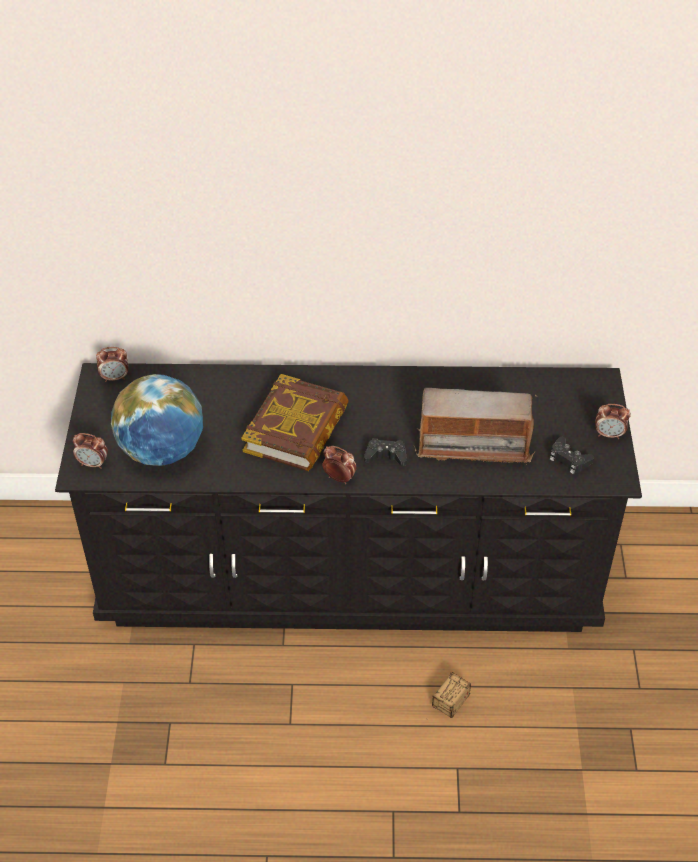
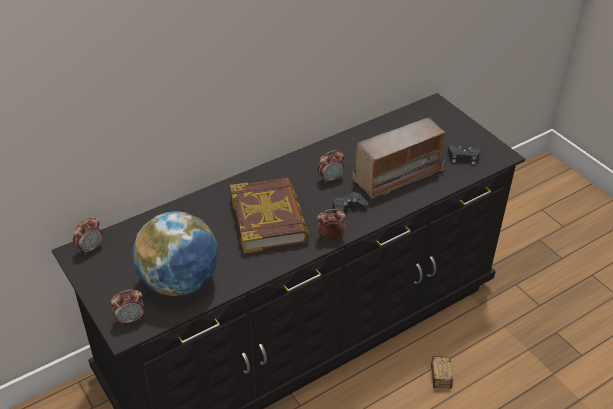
camera: 35 degrees left, 5 degrees down
(609, 434) = (471, 132): alarm clock -> alarm clock (330, 178)

